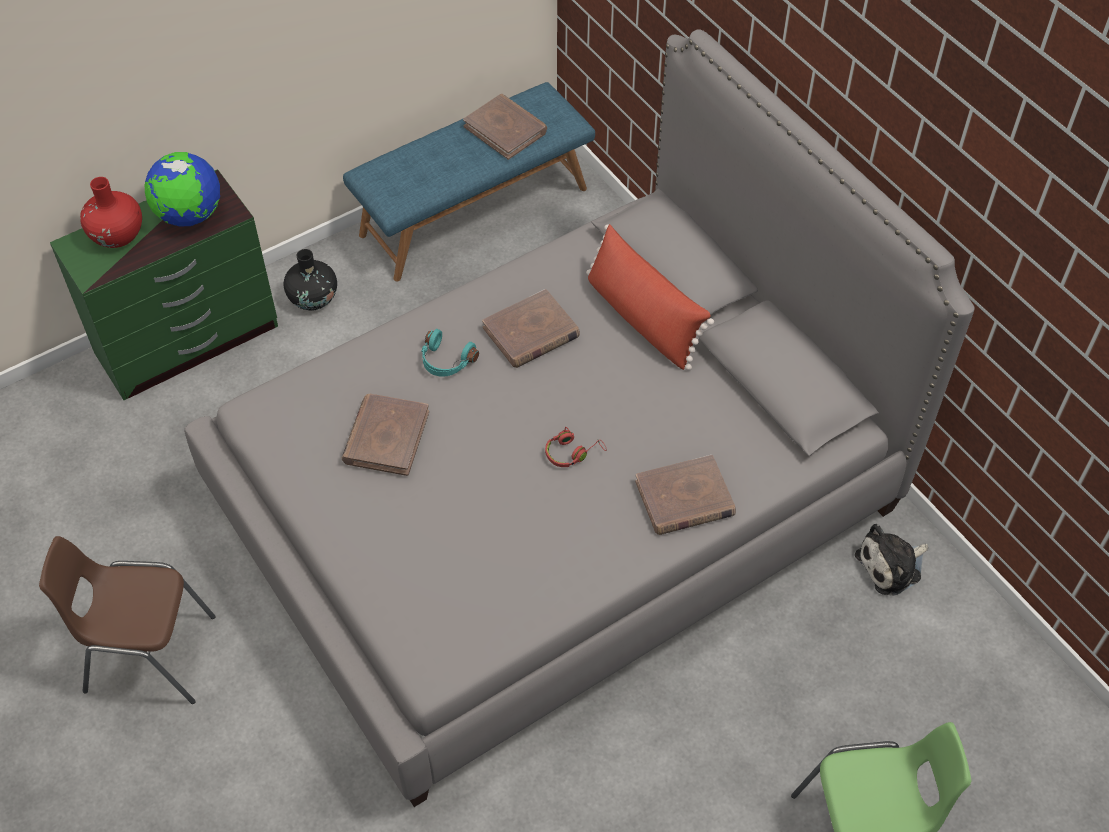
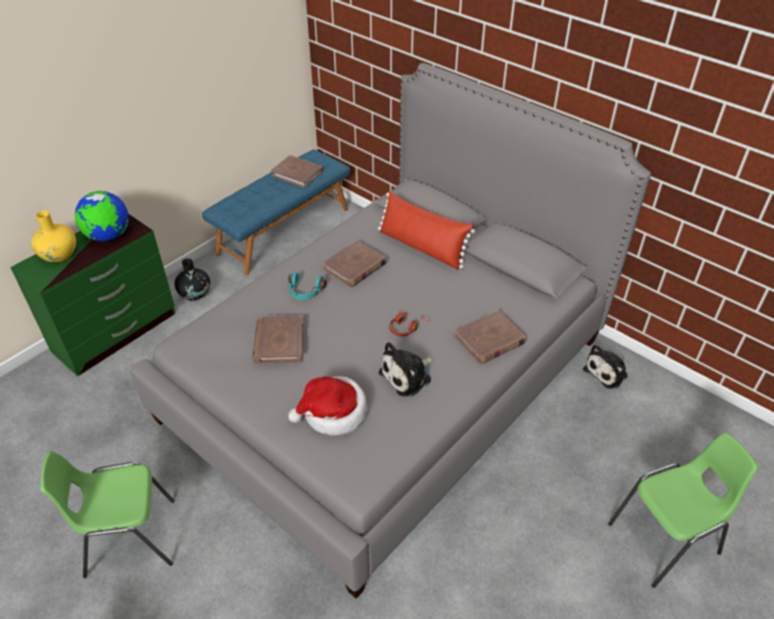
camera: 15 degrees left, 10 degrees down
(117, 235) = (59, 255): red vase -> yellow vase
(148, 654) = (129, 538): brown chair -> green chair
(428, 562) = (333, 413): none -> hat
(548, 530) = (408, 376): none -> plush toy

